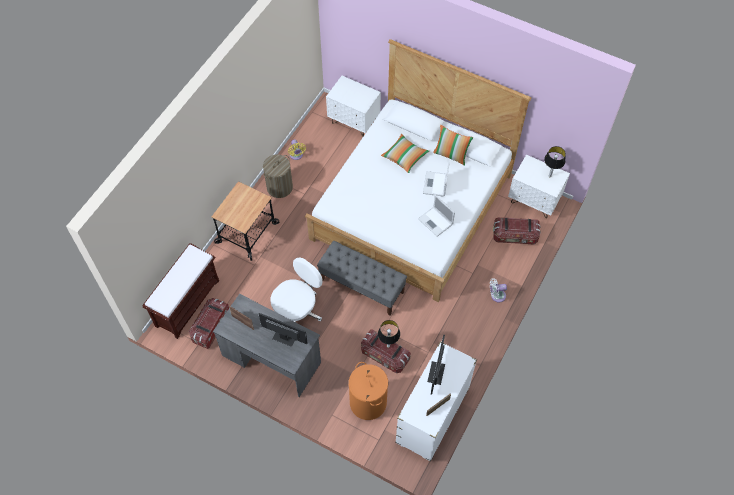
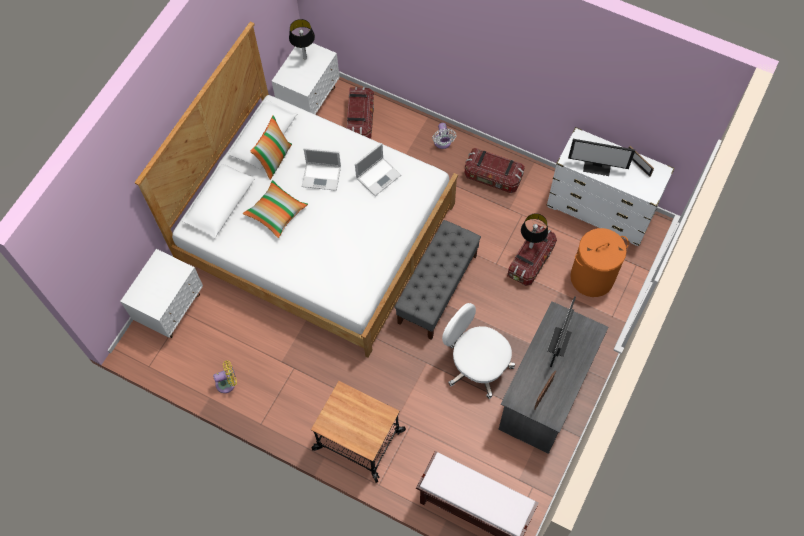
camera: 90 degrees left, 5 degrees up
(210, 327) = (508, 473): storage box -> storage box (493, 177)
(279, 187) = (282, 402): laundry basket -> none

